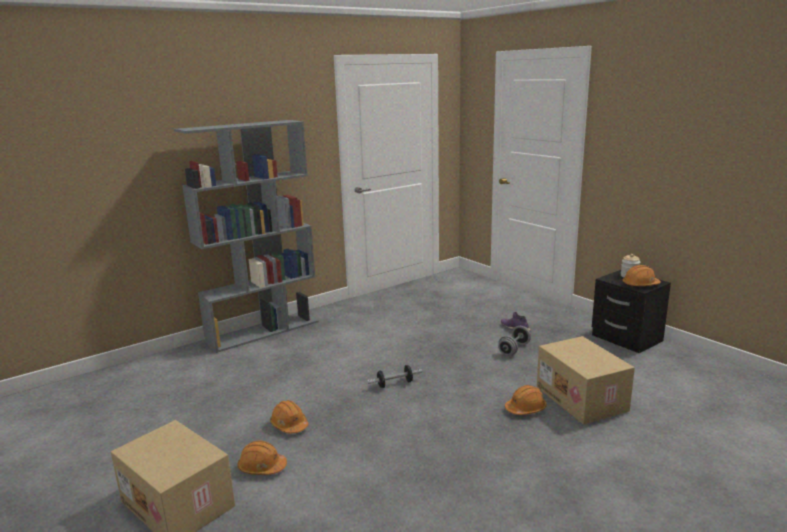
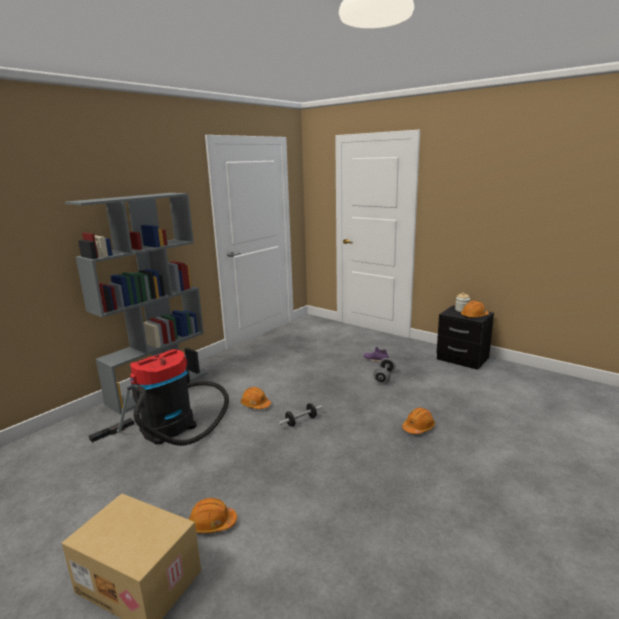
camera: 15 degrees left, 0 degrees up
(262, 370) = (173, 425): none -> vacuum cleaner
(289, 425) = (221, 475): orange hard hat -> orange hard hat (255, 404)
(582, 398) = (456, 412): cardboard box -> none

